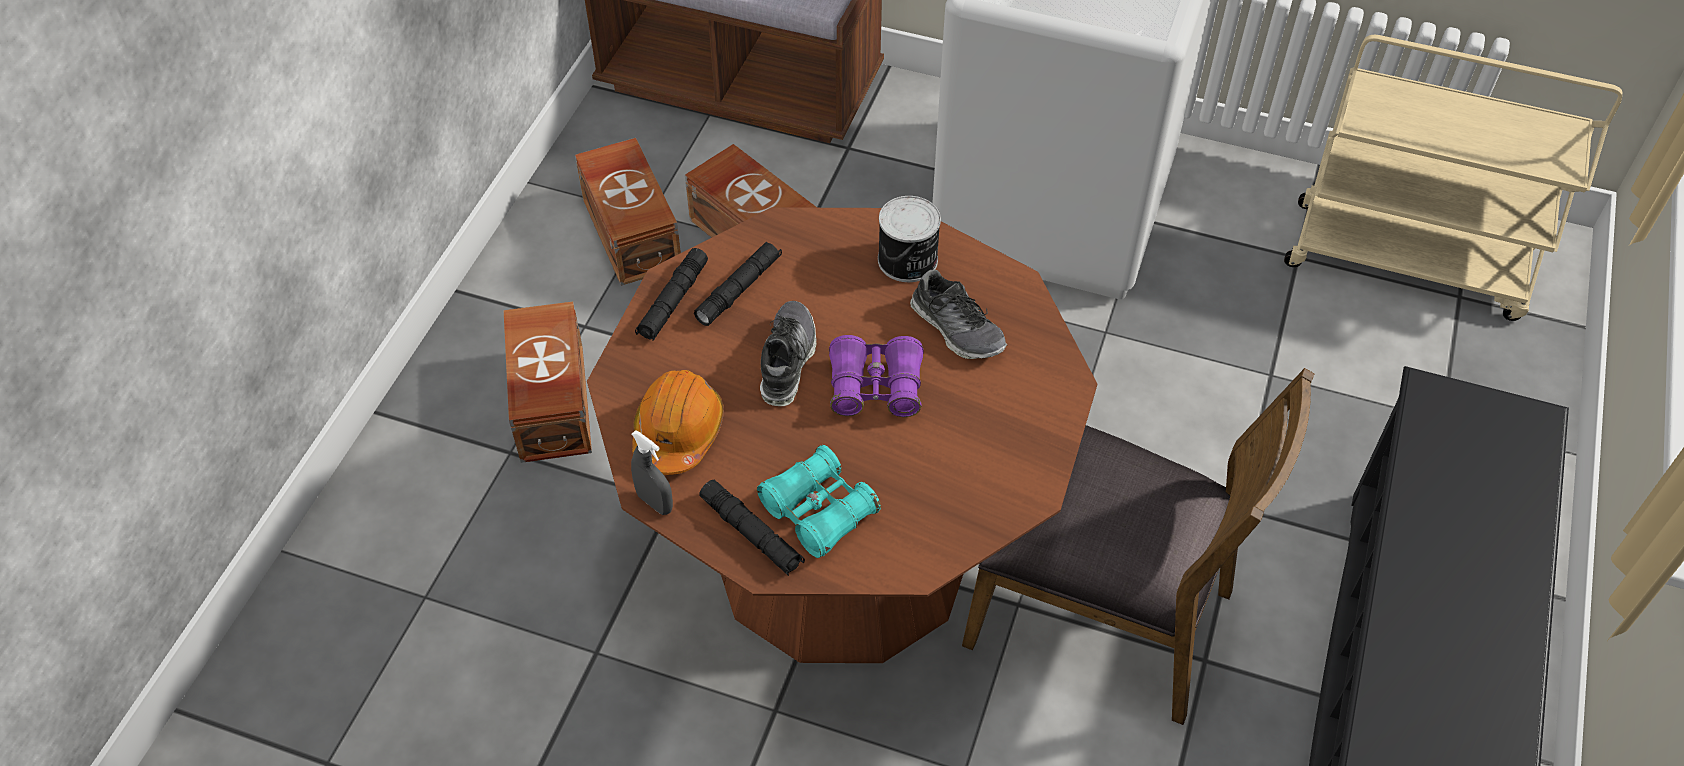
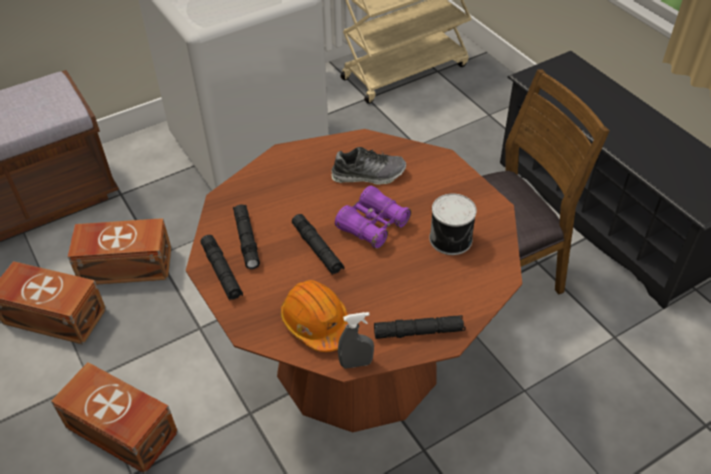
camera: 50 degrees left, 5 degrees down
(787, 360) = (317, 249): shoe -> black flashlight
(818, 511) = (430, 294): turquoise binoculars -> none
(908, 261) = (305, 166): can -> can (452, 239)

